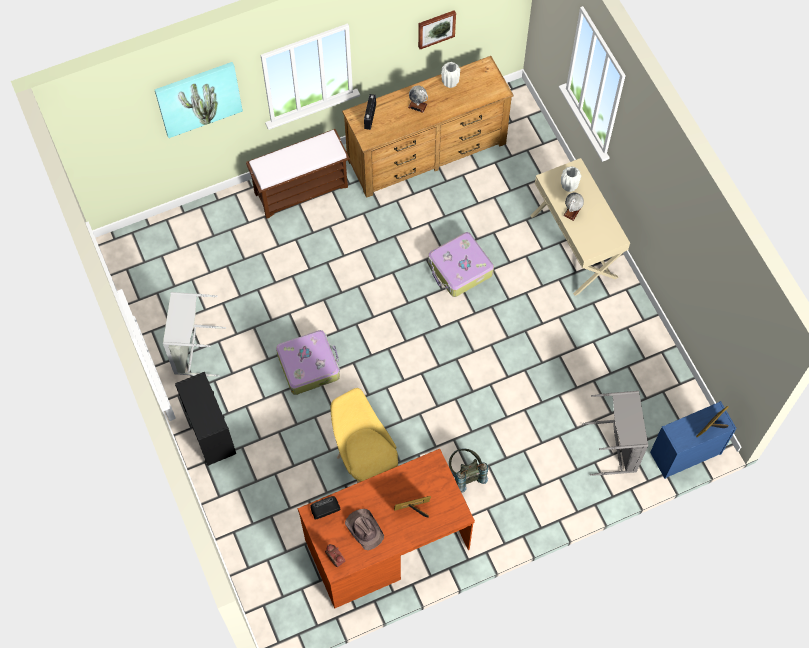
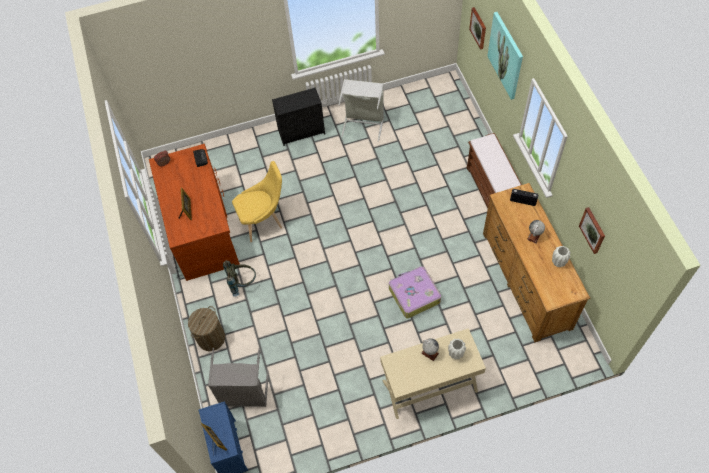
camera: 100 degrees right, 5 degrees down
(123, 145) = (478, 28): none -> picture
(309, 365) = (343, 190): suitcase -> none
(364, 529) = (180, 180): brown hat -> none
(548, 500) = (211, 338): none -> laundry basket

